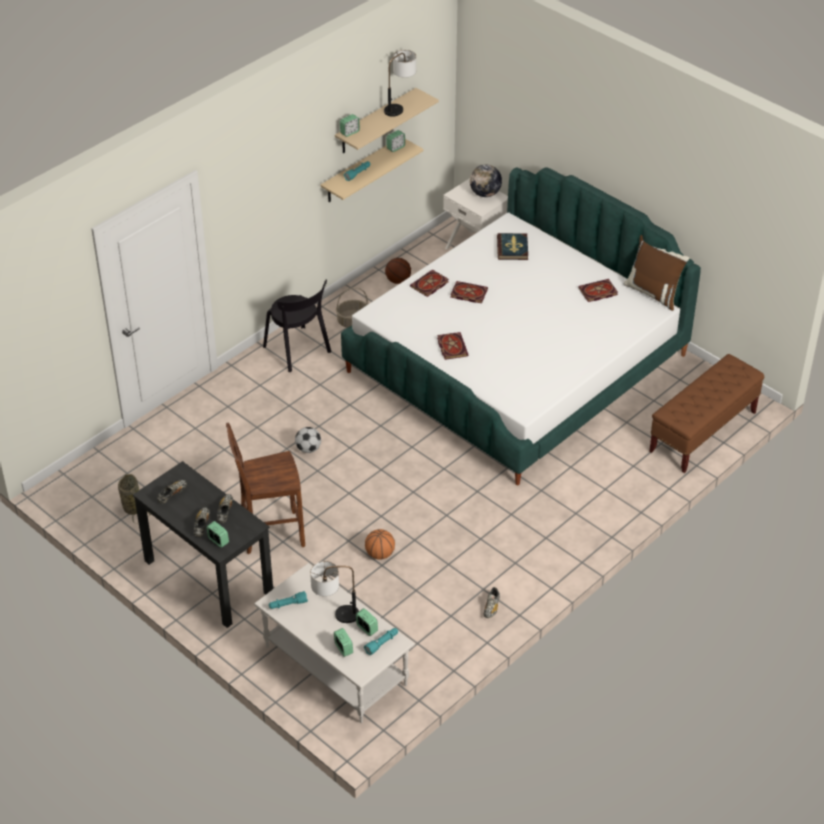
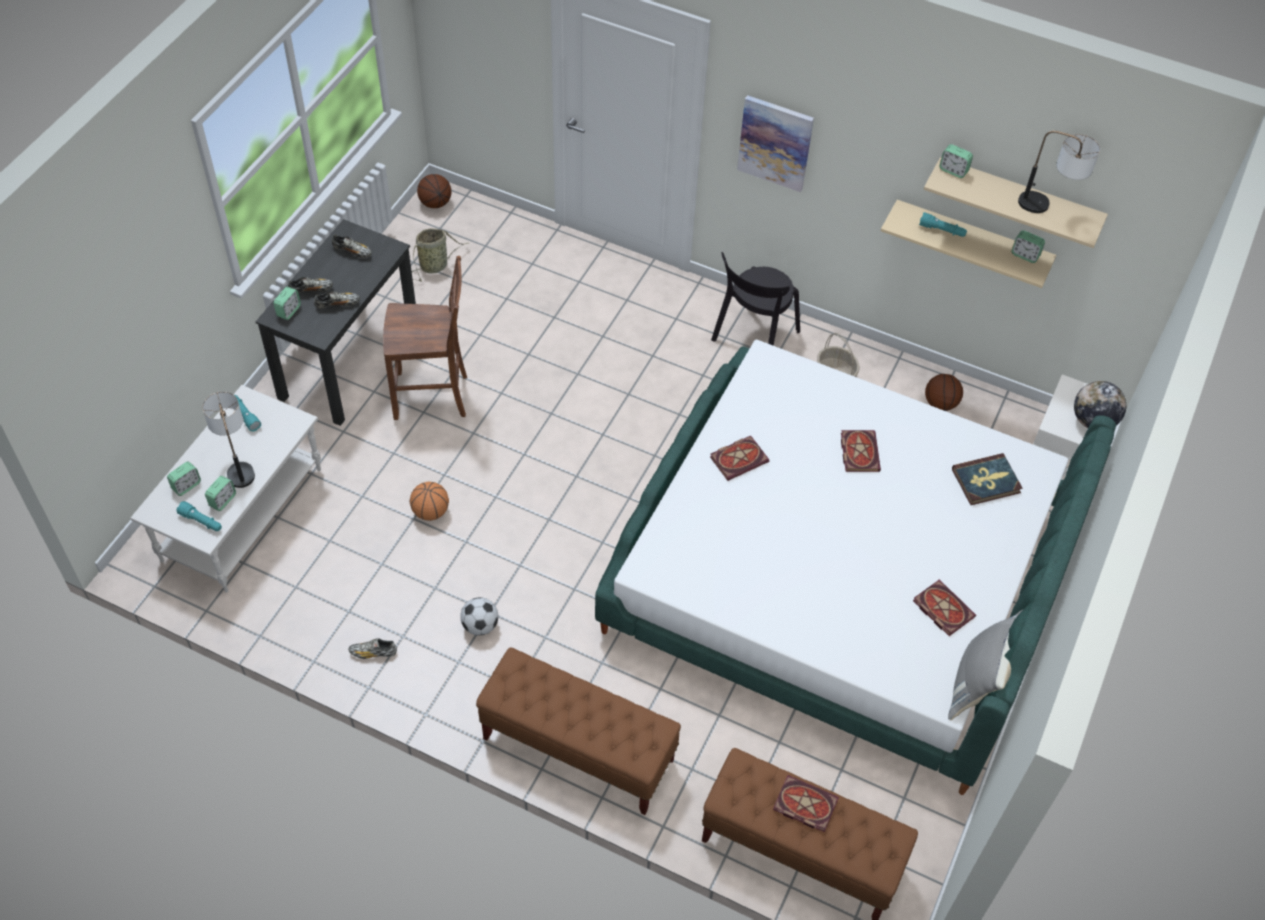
camera: 70 degrees right, 10 degrees up
(61, 494) = (435, 203): none -> basketball
(249, 215) = (775, 142): none -> picture
(270, 533) = (433, 397): brown chair -> brown chair turned 120 degrees clockwise
(308, 449) = (584, 394): football -> football (480, 625)
(429, 285) = (854, 404): book -> book (803, 805)
(602, 516) = (577, 749): none -> brown bench
(653, 293) = (979, 685): brown pillow -> grey pillow

